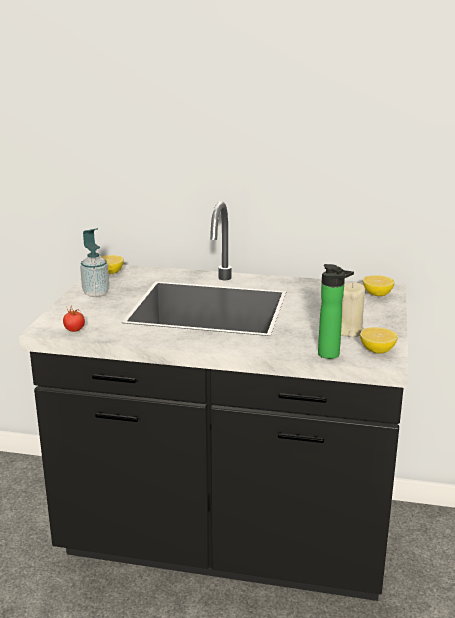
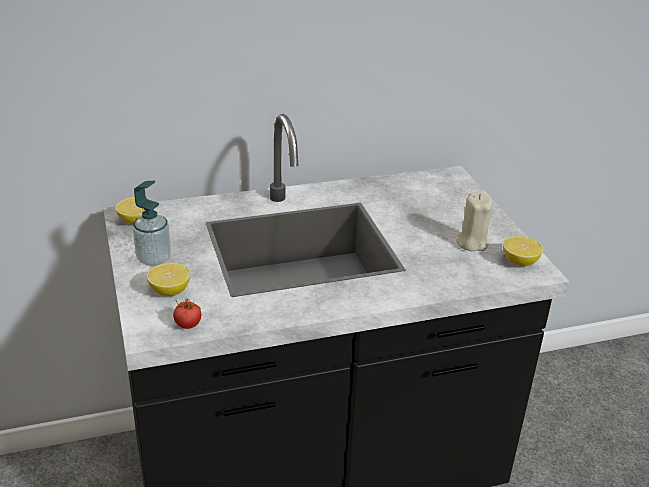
camera: 30 degrees left, 10 degrees up
(331, 355) = (487, 280): bottle -> none
(377, 294) = (449, 185): lemon -> lemon (169, 291)

